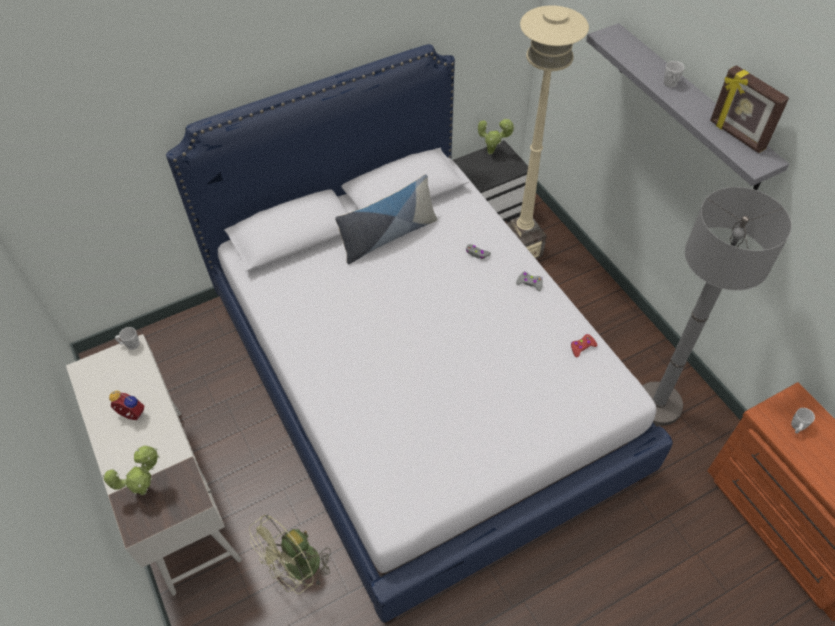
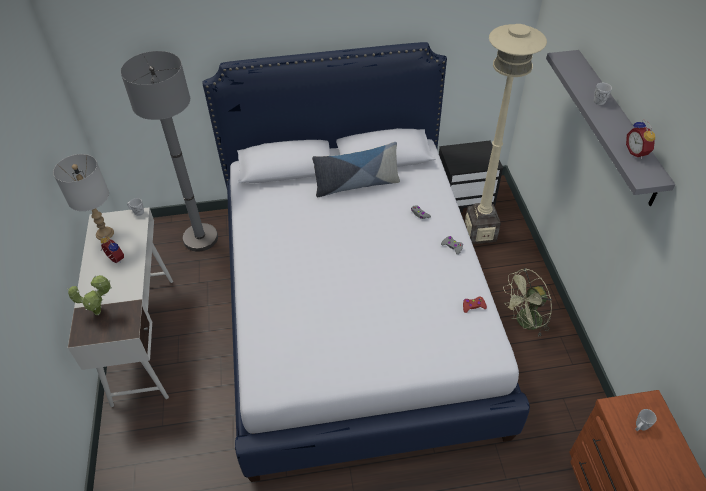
camera: 20 degrees right, 5 degrees down
(100, 385) = (105, 234): none -> grey table lamp
(296, 570) = (204, 418): green fan -> green fan (524, 322)
(492, 152) = (476, 147): potted plant -> none
(657, 404) = (547, 384): grey floor lamp -> grey floor lamp (200, 238)
(736, 135) = (637, 152): picture frame -> alarm clock

